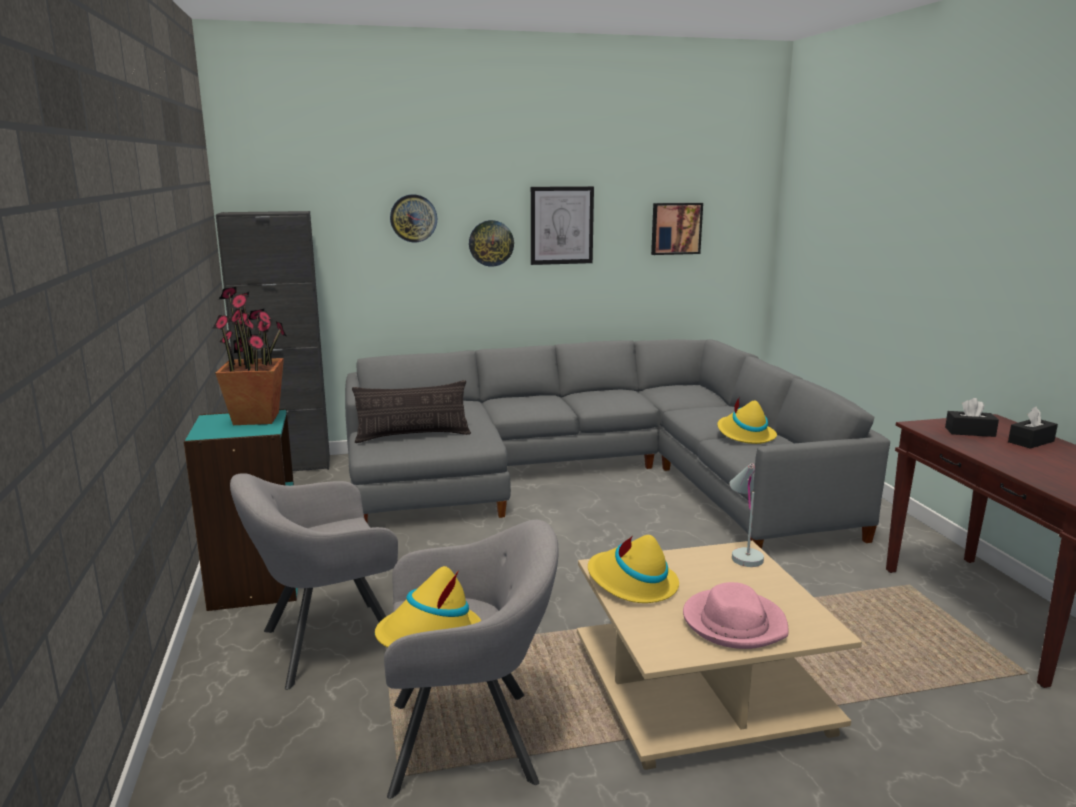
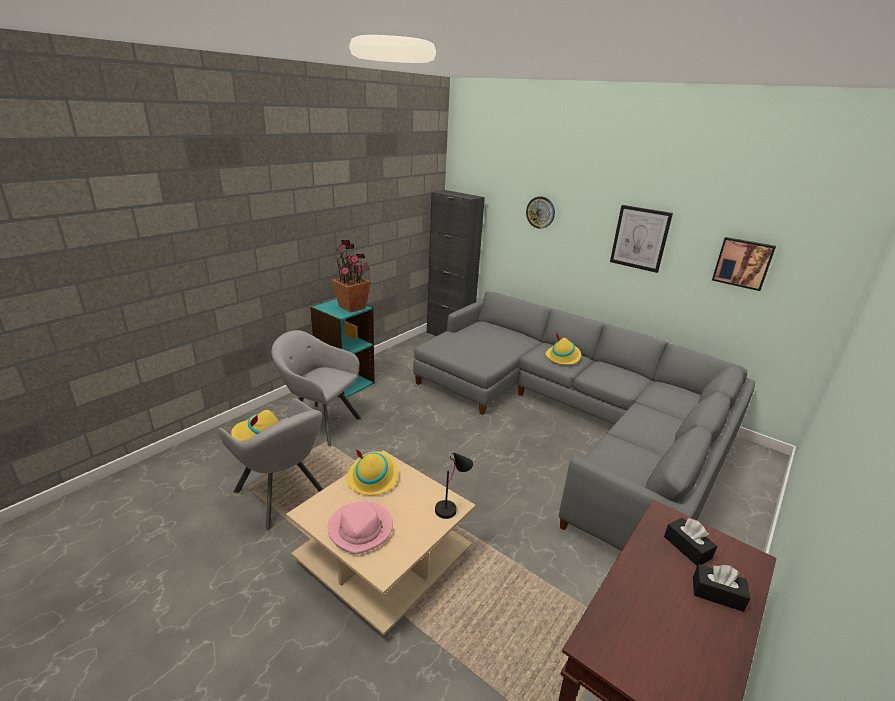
camera: 50 degrees right, 10 degrees up
(413, 436) = (461, 346): pillow -> none
(491, 243) = (586, 239): wall clock -> none
(742, 552) = (452, 505): white table lamp -> black table lamp
(744, 435) = (633, 447): yellow hat -> yellow hat (563, 357)

